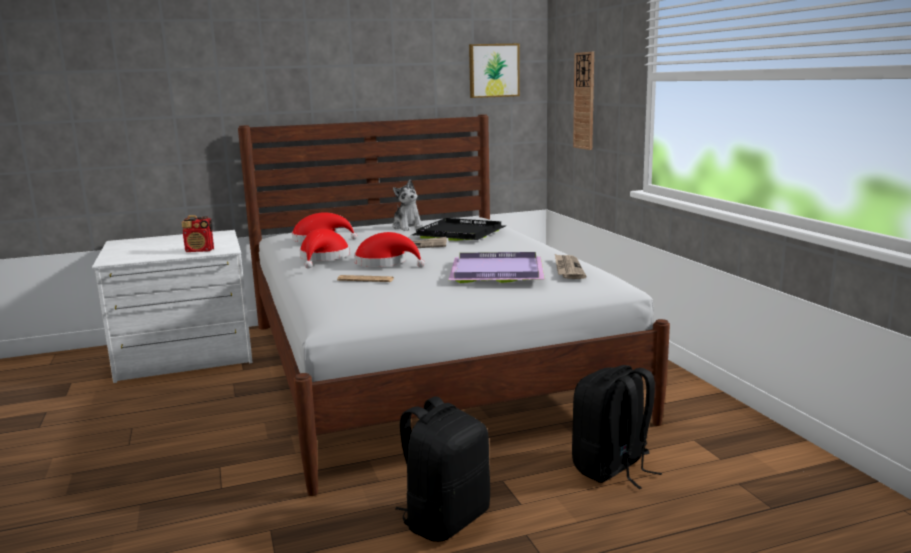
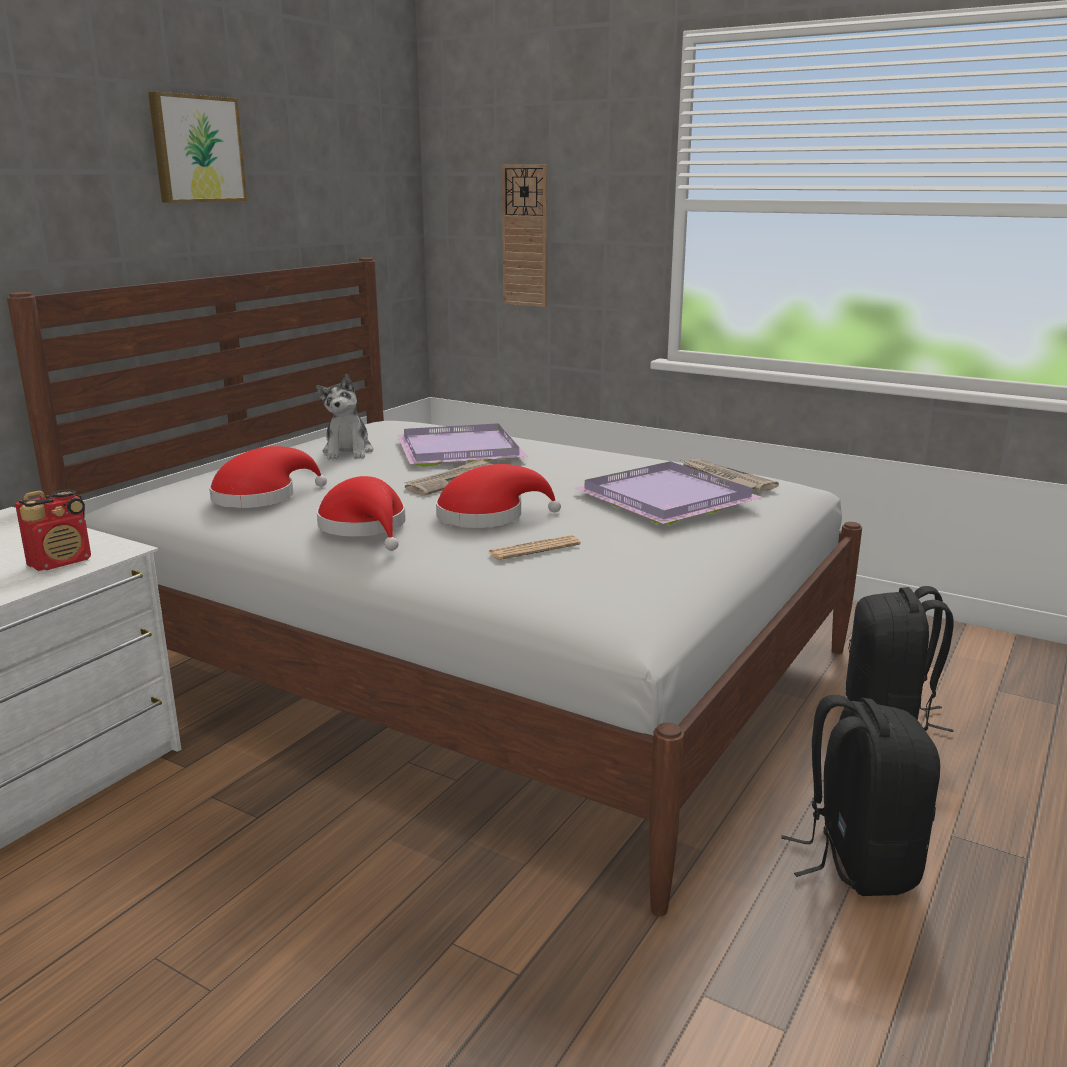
camera: 40 degrees left, 5 degrees up
(407, 227) = (348, 452): plush toy -> plush toy turned 60 degrees clockwise
(461, 233) = (461, 450): black tray -> purple tray
(493, 70) = (366, 187): picture -> picture (196, 149)

